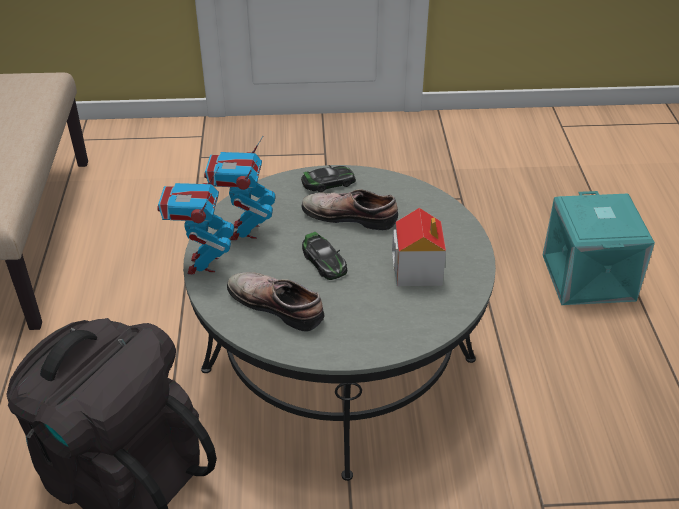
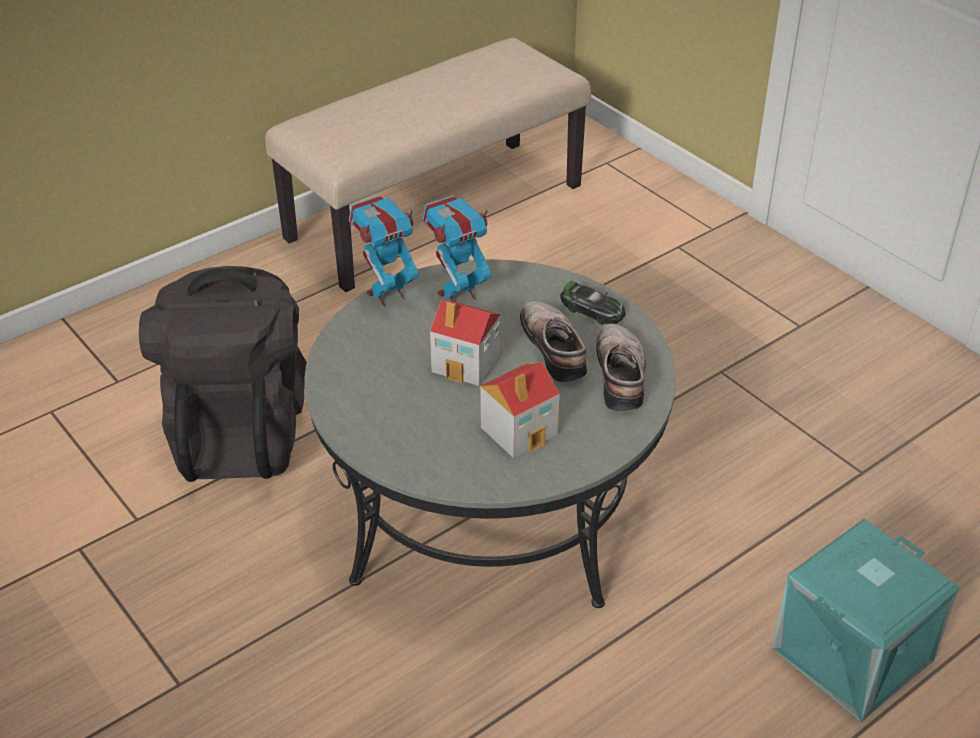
camera: 55 degrees right, 0 degrees up
(278, 304) = (379, 364): shoe -> shoe (623, 375)
(324, 261) = (467, 363): toy car -> toy house

